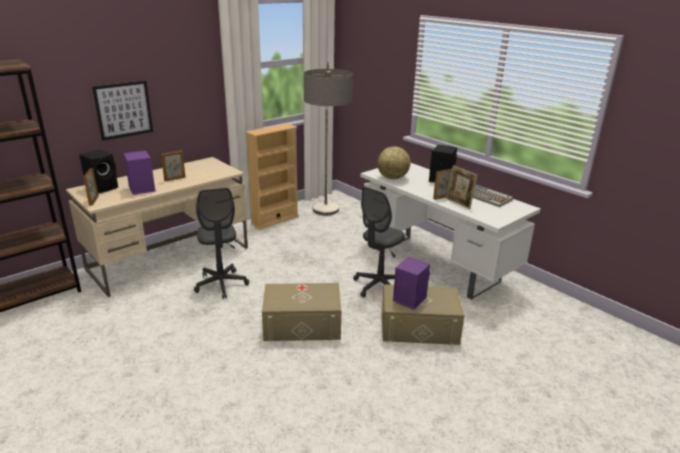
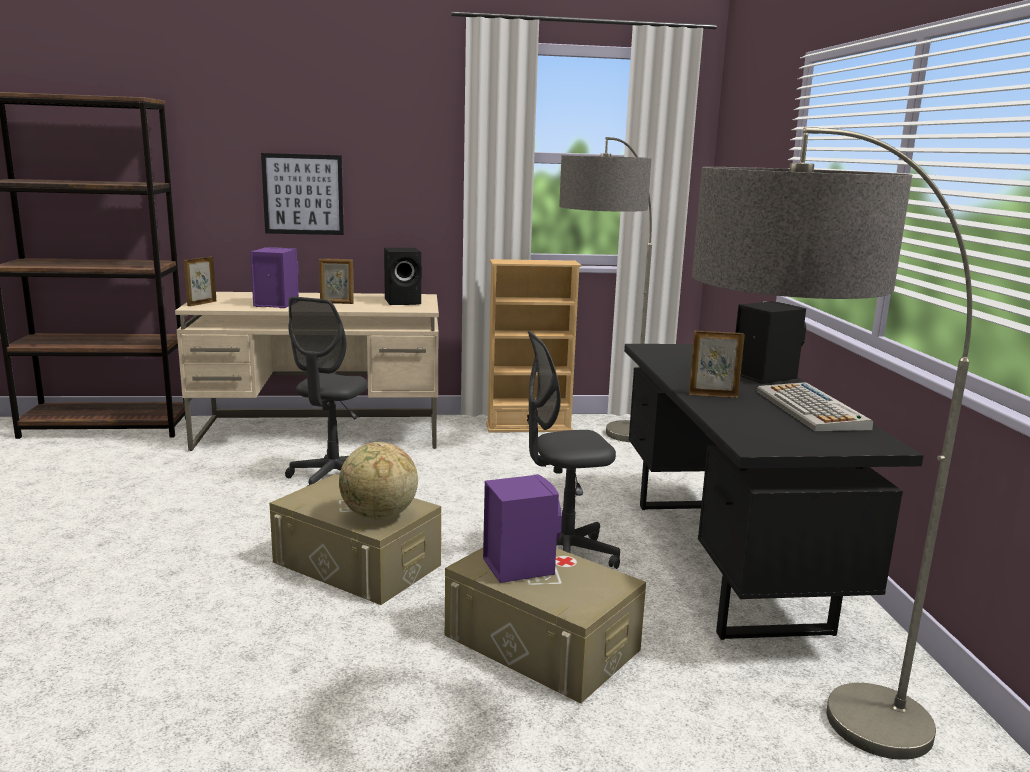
camera: 35 degrees right, 10 degrees down
(103, 187) = (241, 296): black speaker -> black speaker (404, 302)
(392, 178) = (669, 358): globe -> globe (379, 516)
(436, 265) = (725, 562): white desk -> black desk
(459, 203) = (730, 408): picture frame -> none
(530, 333) = (781, 754): none -> floor lamp

